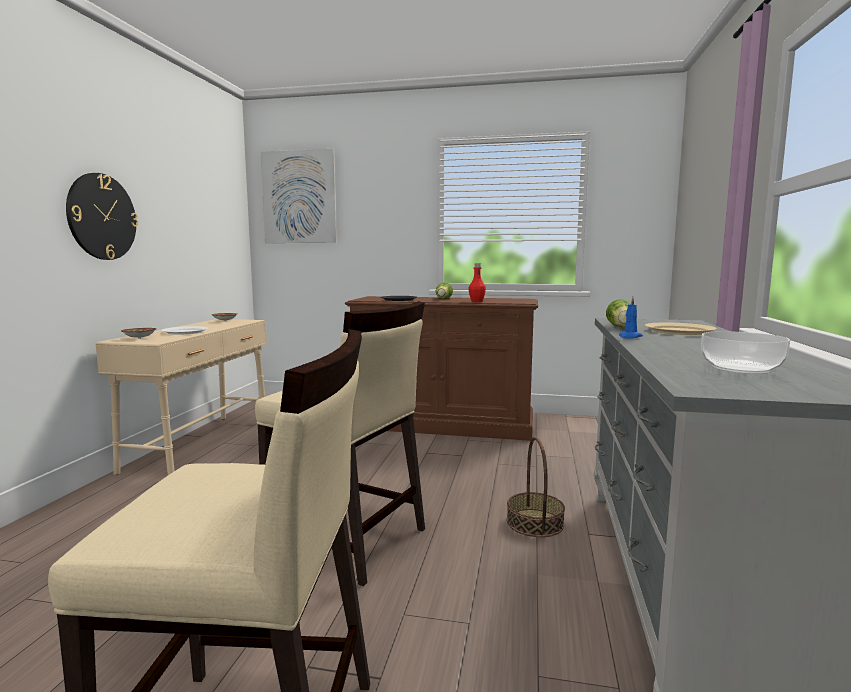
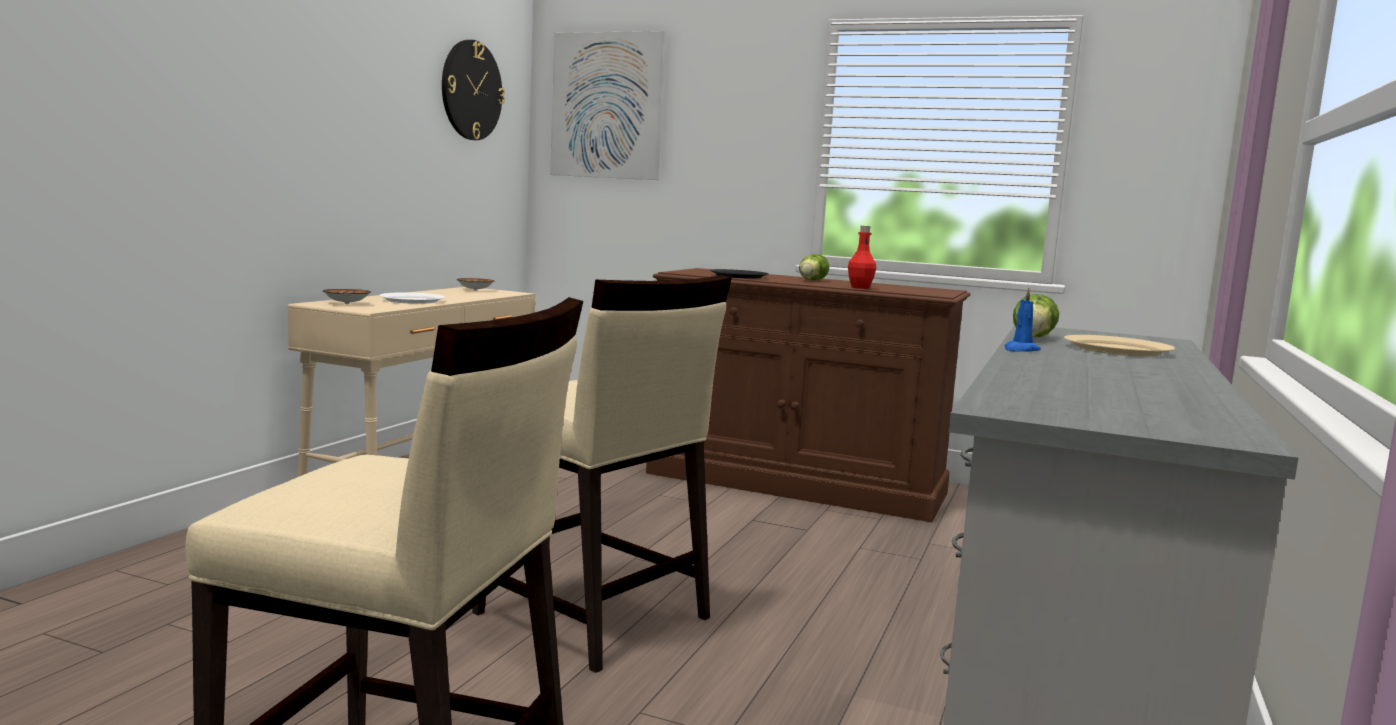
camera: 10 degrees right, 0 degrees up
(102, 217) = (312, 127): wall clock -> wall clock (471, 90)
(535, 523) = (881, 632): basket -> none
(740, 368) = (1110, 396): bowl -> none

